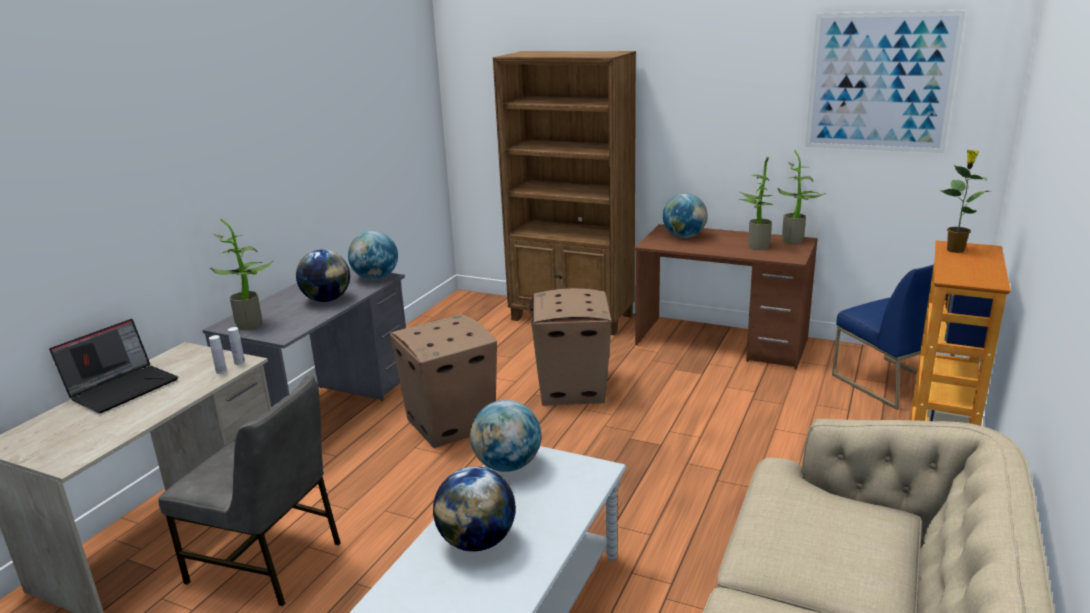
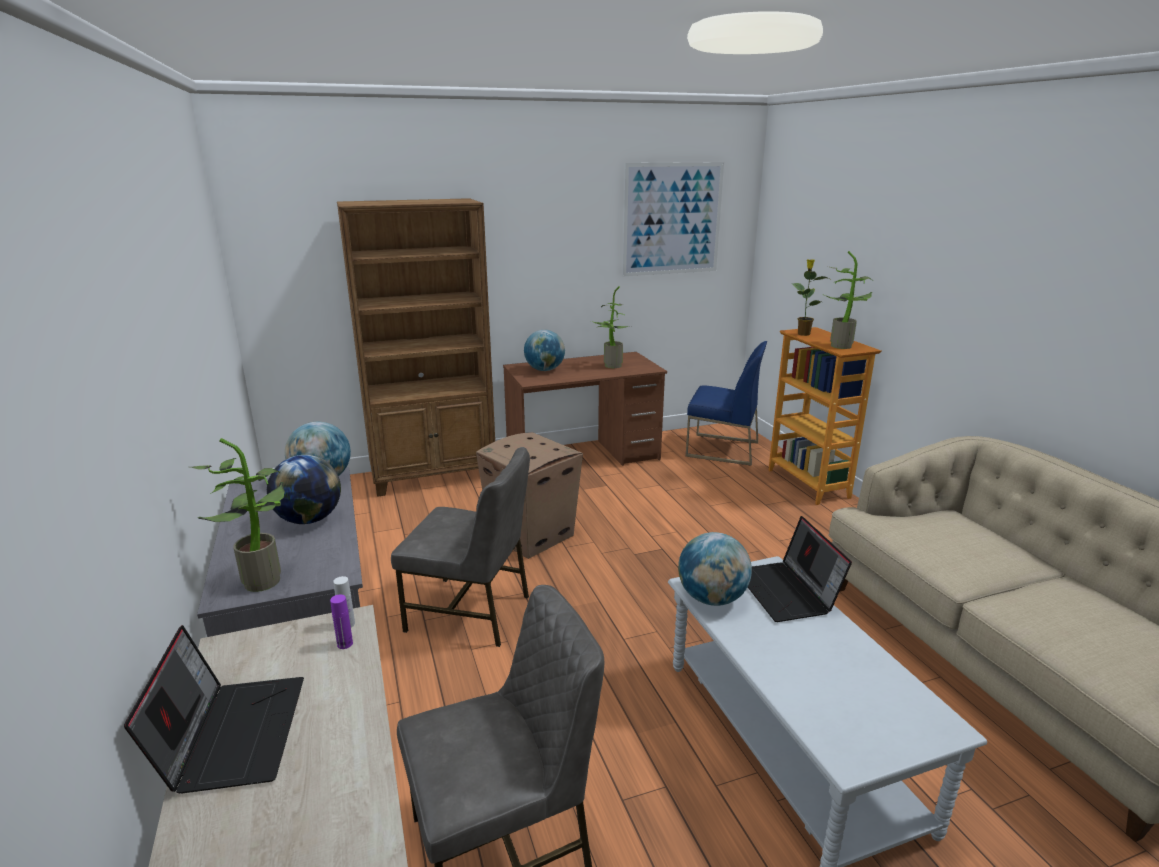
camera: 45 degrees left, 0 degrees up
(221, 371) = (345, 644): white bottle -> purple bottle
(449, 424) = (471, 612): cardboard box -> grey chair
(477, 541) = (807, 666): globe -> none
(572, 491) = (788, 592): none -> laptop
(795, 240) = (627, 356): potted plant -> potted plant (842, 345)

